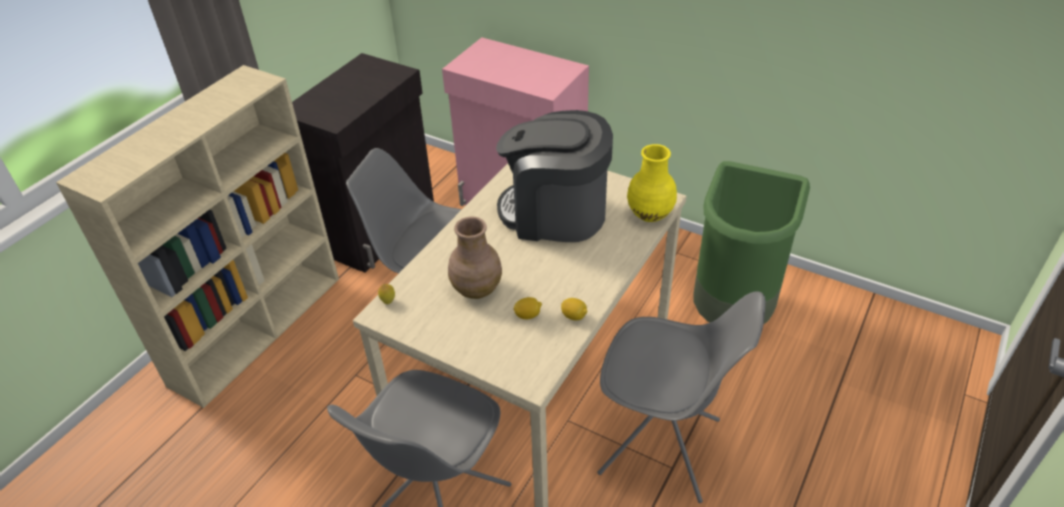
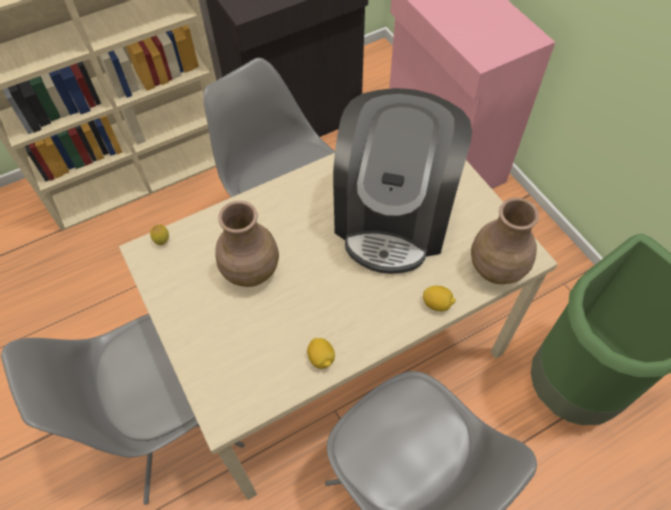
camera: 30 degrees right, 15 degrees up
(528, 315) = (277, 331): lemon -> lemon (437, 304)
(555, 213) = (393, 217): coffee machine -> coffee machine turned 120 degrees counterclockwise
(650, 214) = (497, 269): yellow vase -> brown vase

